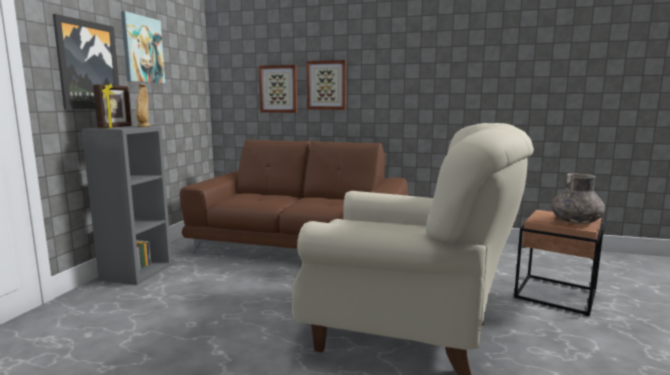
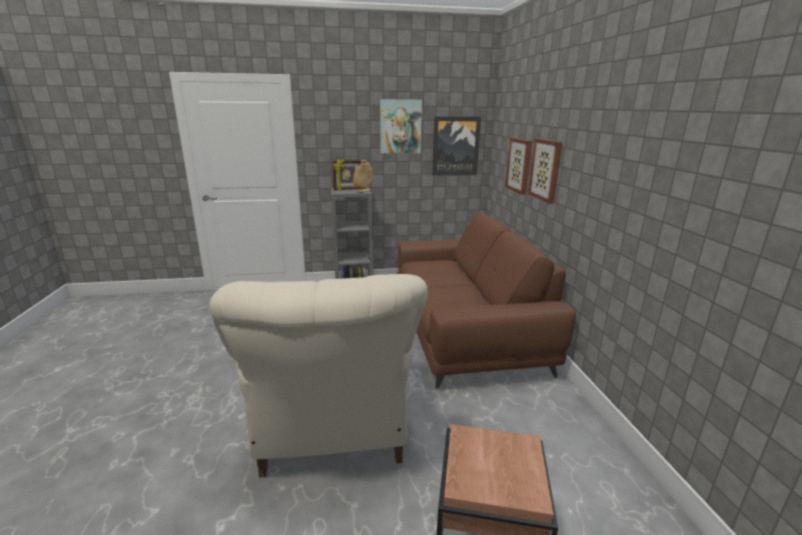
camera: 65 degrees right, 10 degrees up
(88, 65) = (344, 144): picture -> picture (455, 146)
(575, 222) = (491, 476): grey vase -> none

